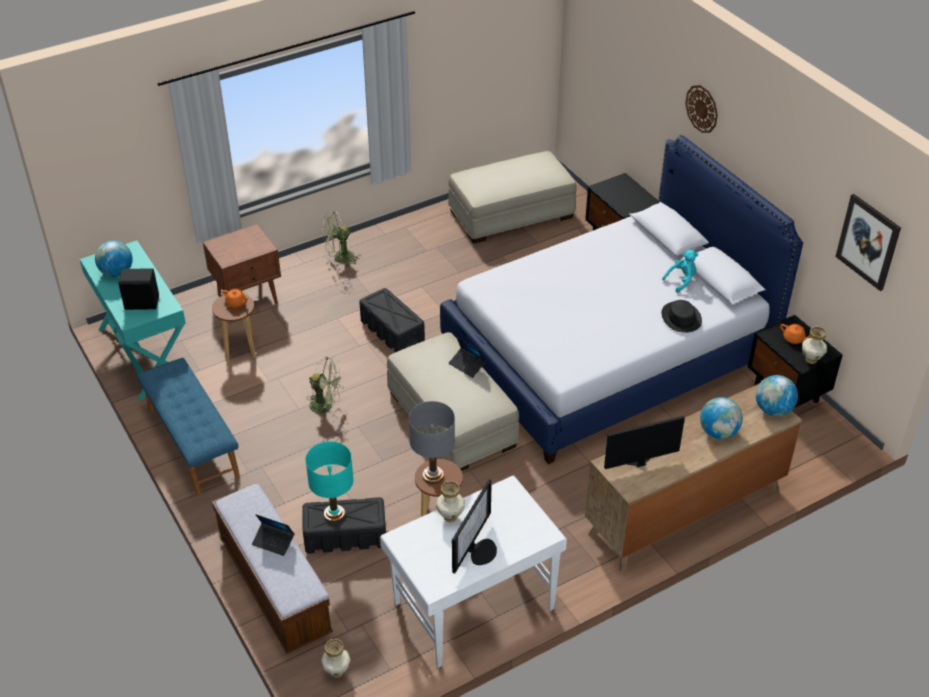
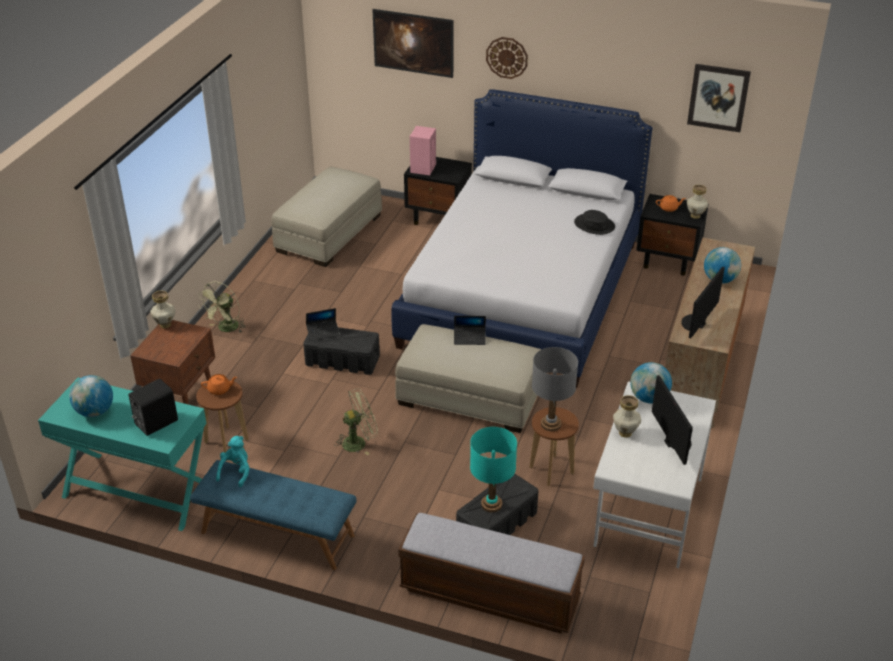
camera: 40 degrees left, 5 degrees down
(273, 542) = (493, 543): laptop -> laptop (323, 332)
(337, 672) = (615, 621): vase -> vase (165, 324)
(611, 188) = (423, 168): none -> pink speaker
(634, 73) = (413, 57): none -> picture
(681, 281) = (562, 202): turquoise plush toy -> turquoise plush toy (236, 472)
(773, 410) = (732, 249): globe -> globe (649, 398)

